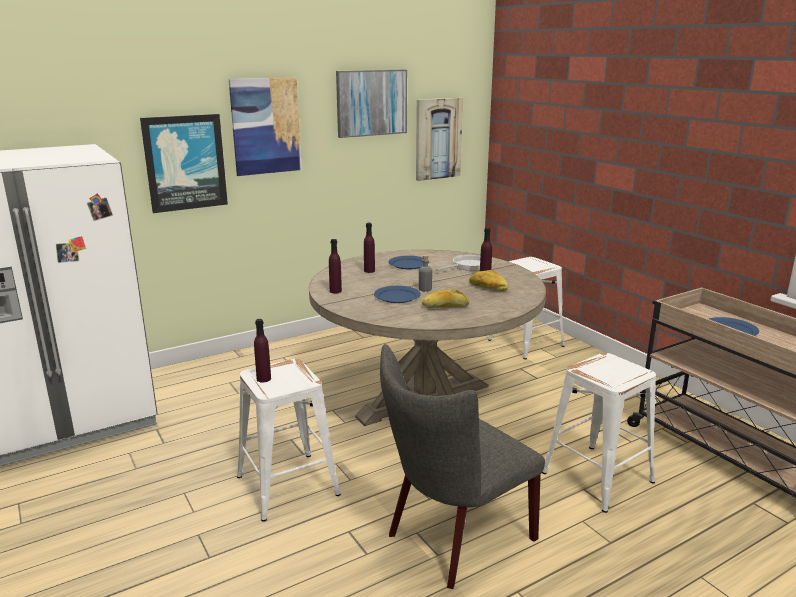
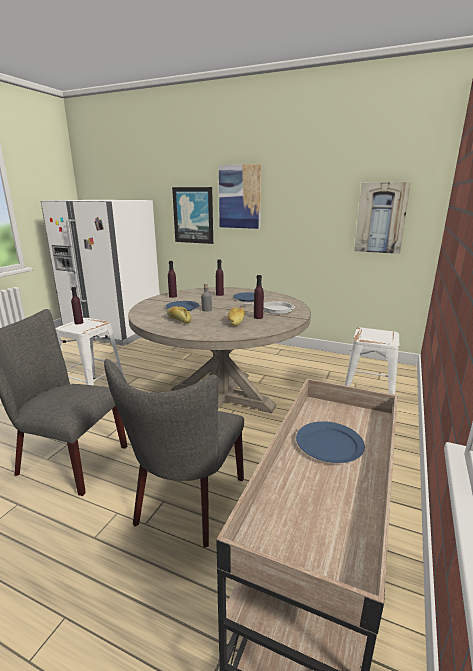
camera: 55 degrees right, 0 degrees up
(371, 103) = (319, 184): picture -> none
(598, 477) = (187, 505): white stool -> grey chair

